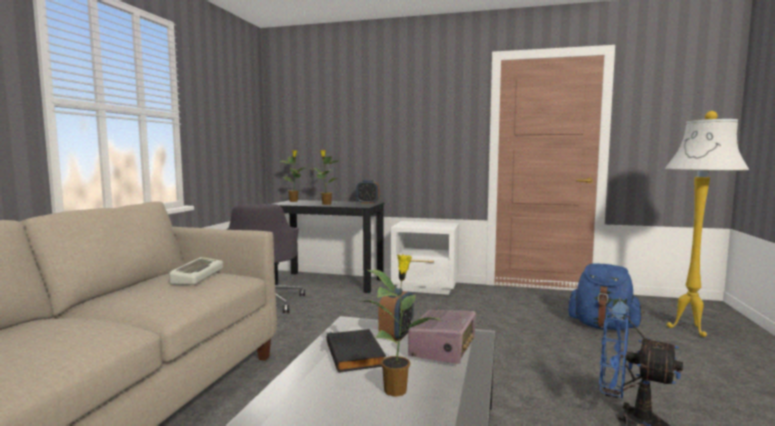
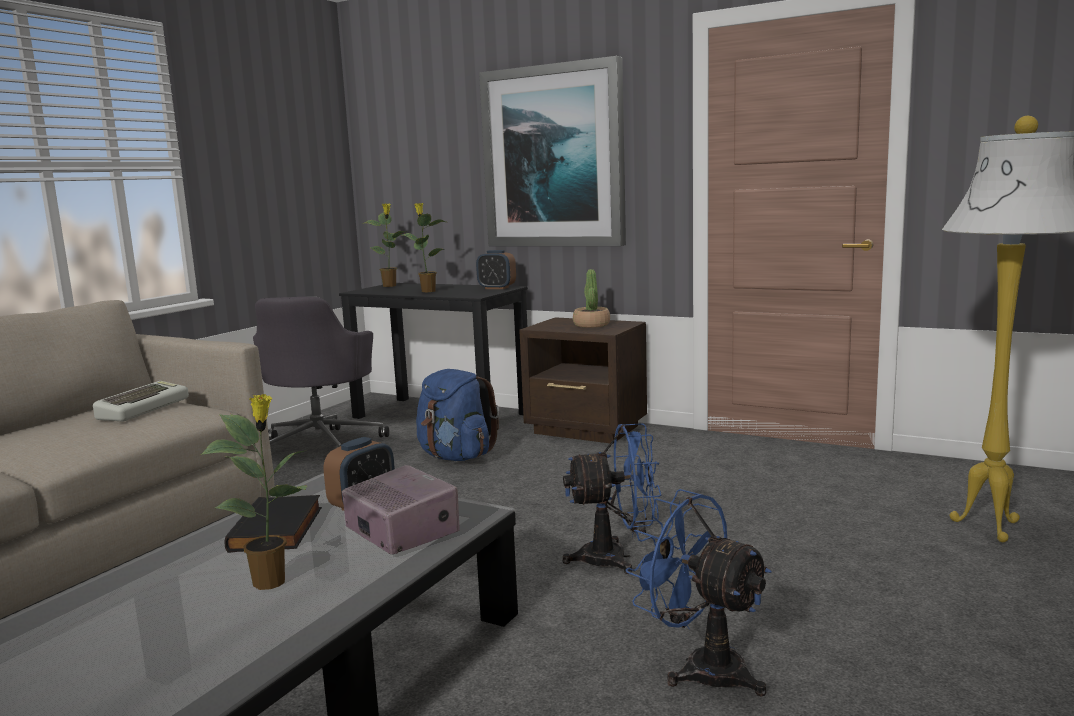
camera: 15 degrees right, 5 degrees up
(404, 127) = (554, 157): none -> picture
(426, 287) = (587, 430): white nightstand -> brown nightstand
(431, 224) = (591, 325): none -> potted plant
(443, 349) = (402, 531): radio -> radio turned 75 degrees counterclockwise
(516, 360) = (616, 558): none -> blue fan
(603, 326) = (828, 512): blue backpack -> blue backpack (456, 457)

